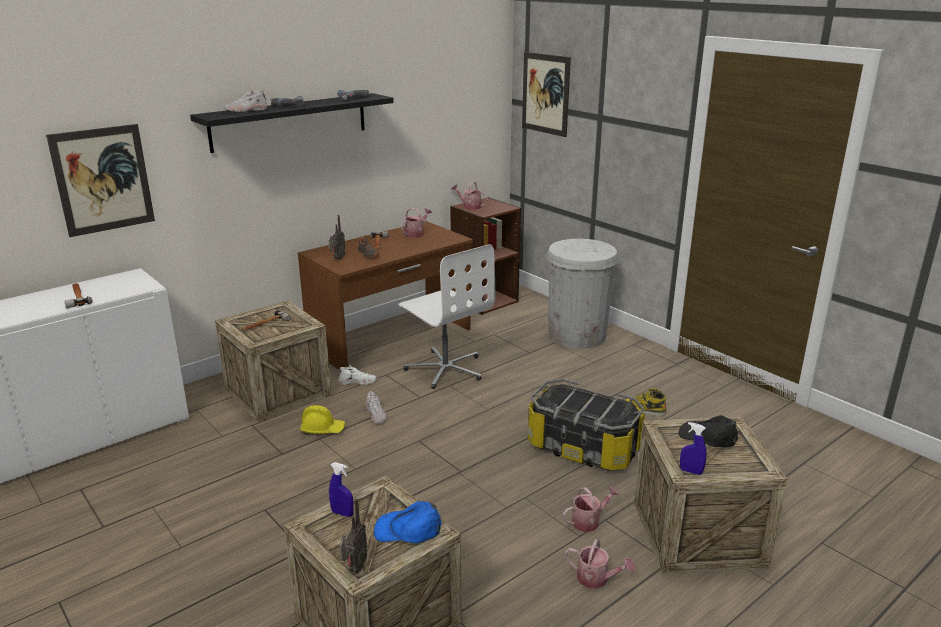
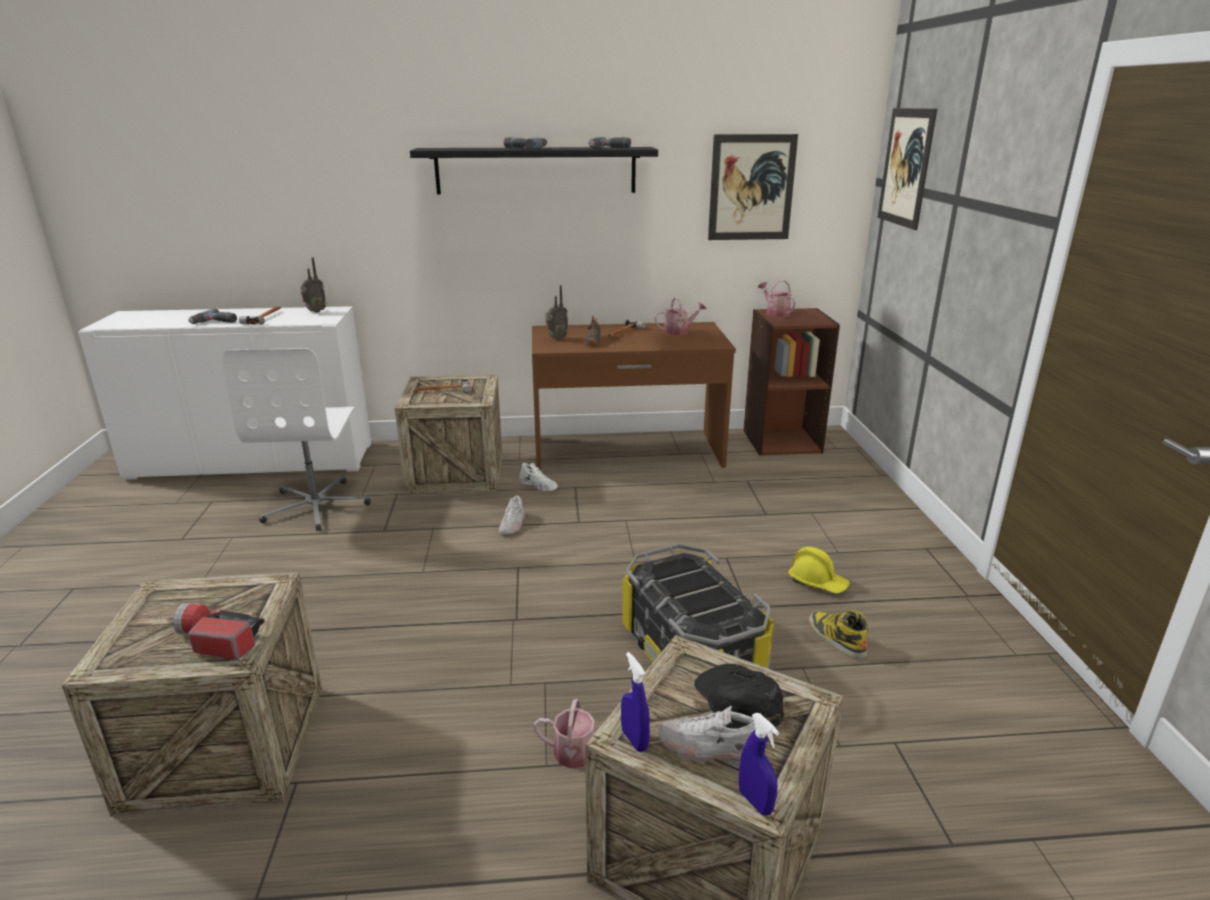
camera: 35 degrees right, 0 degrees up
(34, 313) = (214, 323): none -> power drill
(103, 180) = (321, 207): picture -> picture (751, 188)
(246, 110) = (472, 148): white shoe -> white shoe (708, 749)
(323, 429) = (446, 521): yellow hard hat -> yellow hard hat (817, 582)
(342, 513) = (199, 593): blue spray bottle -> blue spray bottle (755, 801)
(354, 569) = (109, 657): radio -> radio (315, 311)
(408, 529) = (217, 640): blue cap -> flashlight
(445, 369) = (644, 501): white office chair -> white office chair (317, 505)
(577, 335) = (855, 513): white trash can -> none
(597, 579) = (495, 836): watering can -> none

